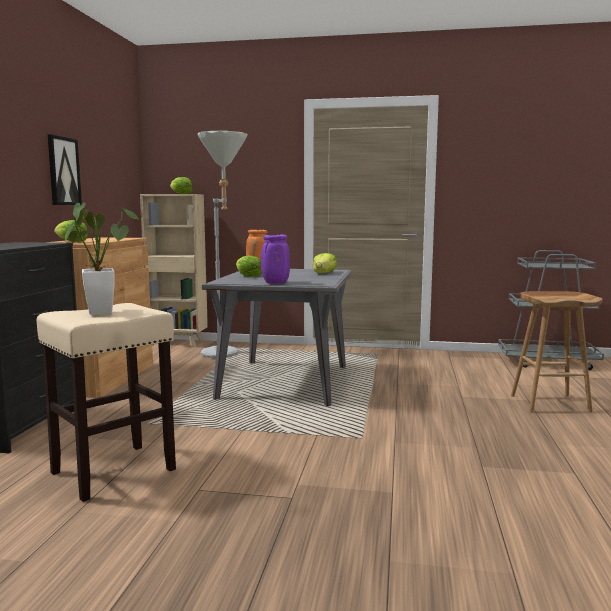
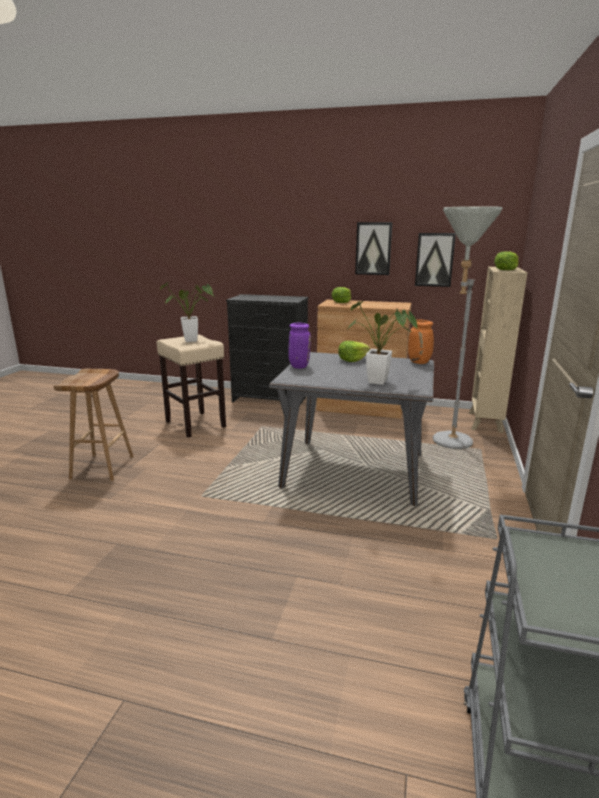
camera: 95 degrees right, 10 degrees up
(104, 187) = (434, 259): none -> picture
(324, 273) = (382, 382): lettuce -> potted plant
(550, 403) = (251, 659): brown stool -> brown stool (103, 467)

